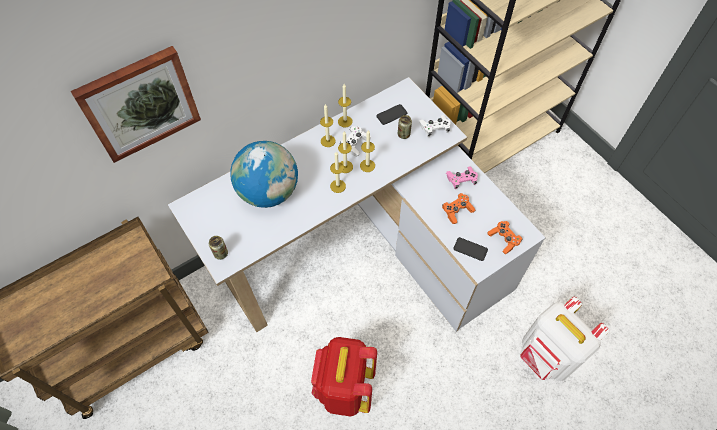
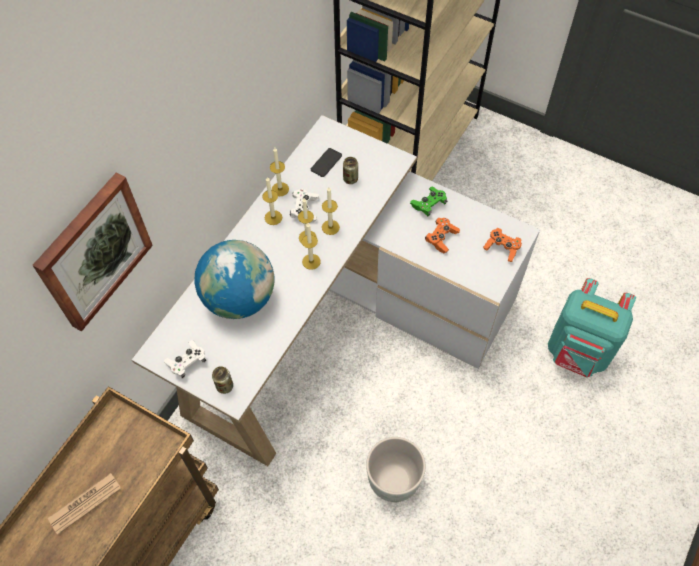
camera: 25 degrees left, 0 degrees up
(78, 295) = (85, 503): none -> newspaper
(344, 388) = (394, 481): red backpack -> grey planter
(434, 129) = (379, 161): white game controller -> white game controller (187, 362)
(461, 180) = (429, 204): pink game controller -> green game controller
(470, 249) = (474, 271): phone -> none
(547, 356) = (578, 353): white backpack -> turquoise backpack

